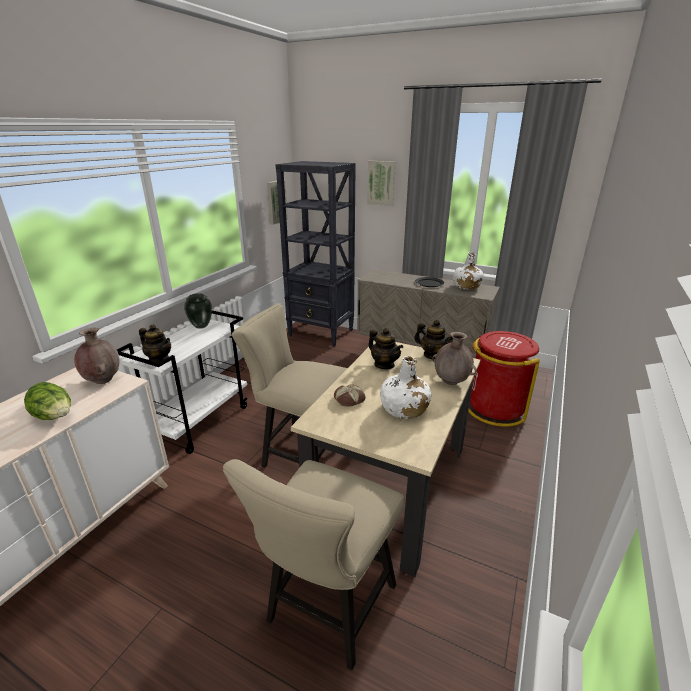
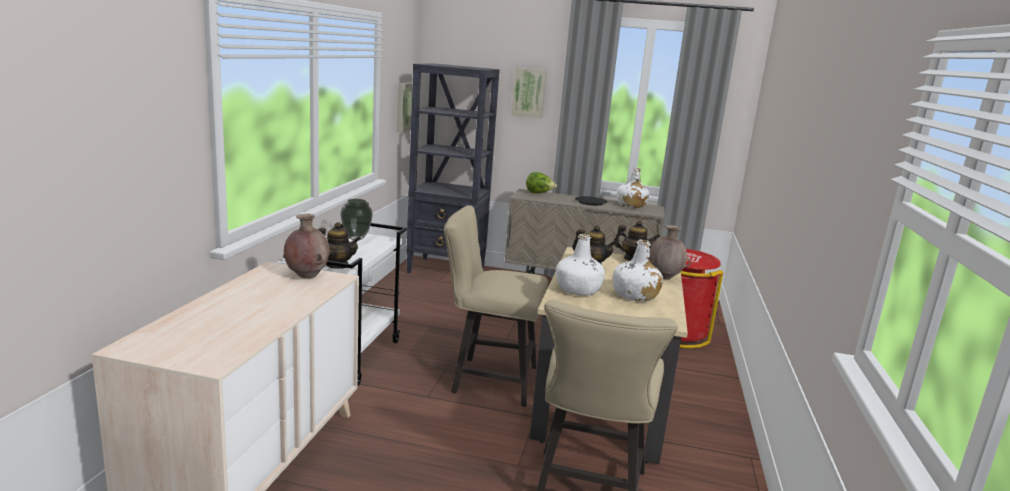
camera: 15 degrees left, 10 degrees down
(55, 417) = (289, 303): lettuce -> lettuce (539, 193)
(349, 399) = (578, 290): bread -> white bottle

